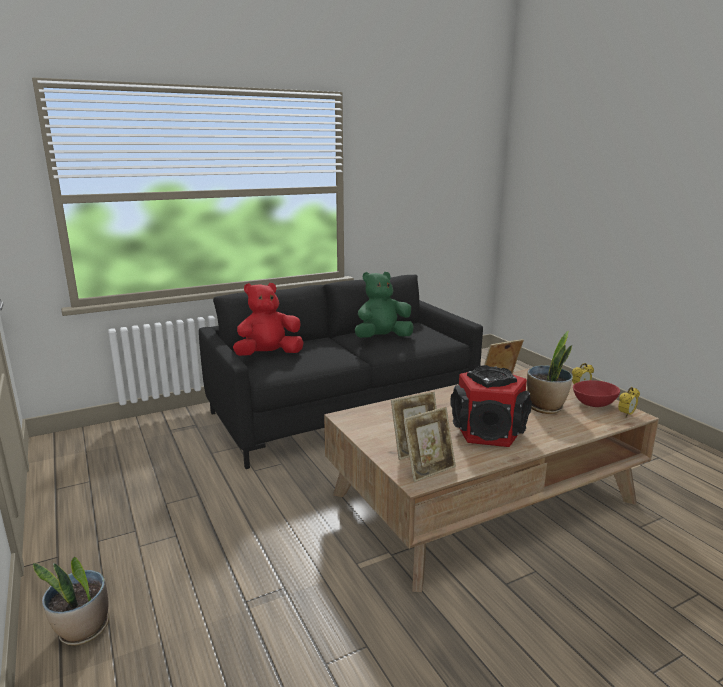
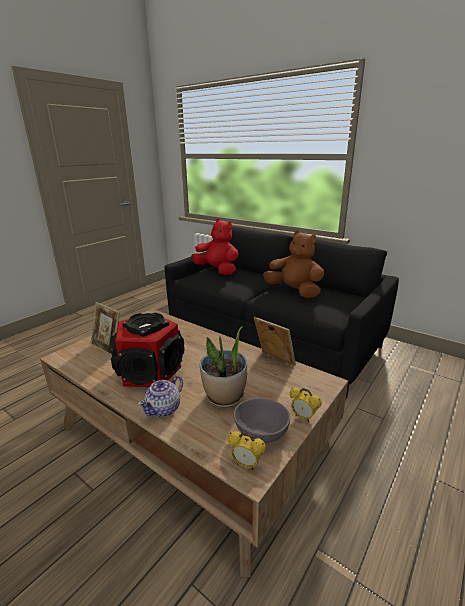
camera: 65 degrees right, 5 degrees up
(83, 630) = (34, 338): potted plant -> none
(382, 338) = (294, 291): green plush toy -> brown plush toy
(429, 470) = (78, 357): picture frame -> none
(553, 433) = (164, 409): none -> teapot
(594, 404) = (262, 433): red bowl -> grey bowl

